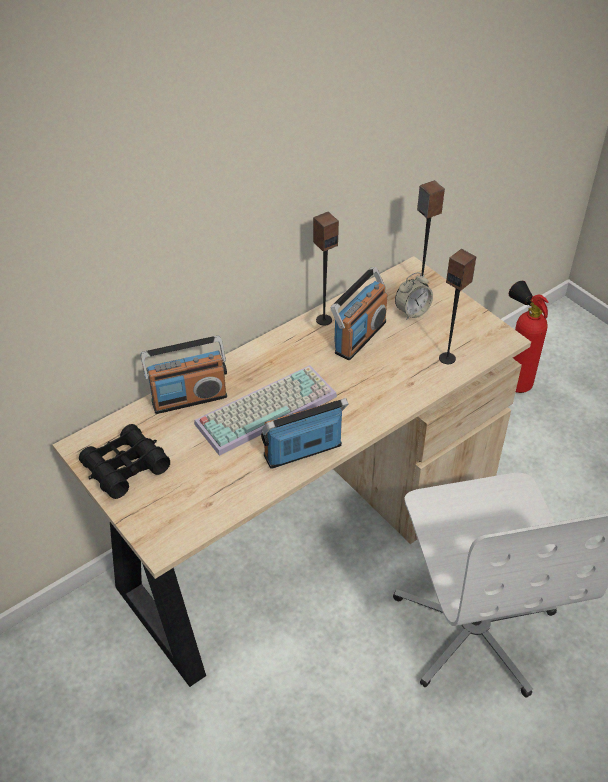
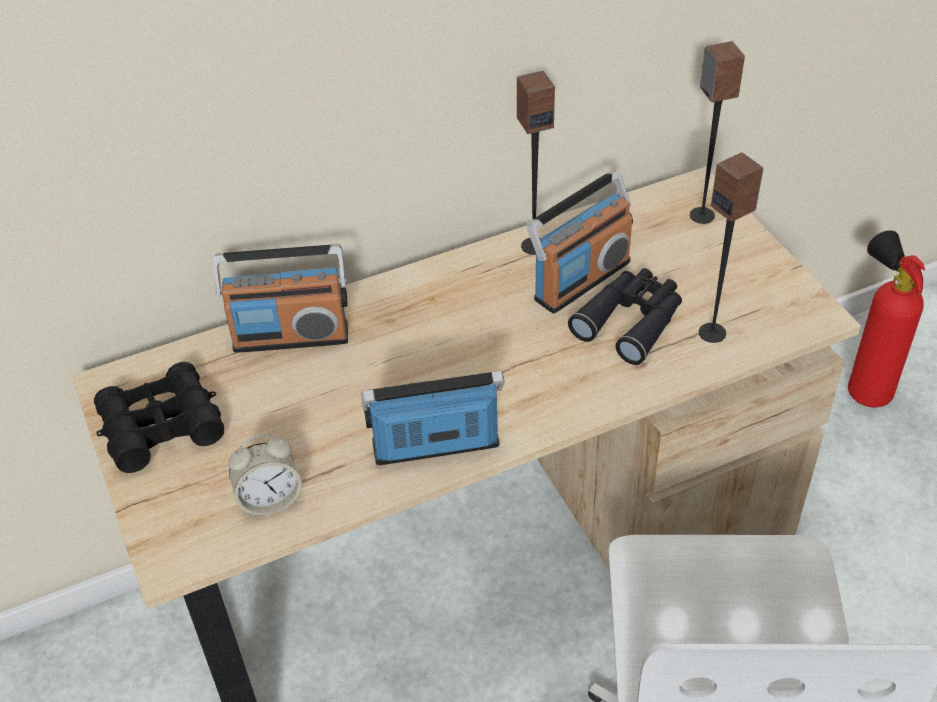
camera: 15 degrees right, 0 degrees up
(266, 407) = (402, 368): keyboard -> none
(397, 358) = (631, 321): none -> black binoculars
(412, 312) = (676, 252): alarm clock -> alarm clock (270, 500)

